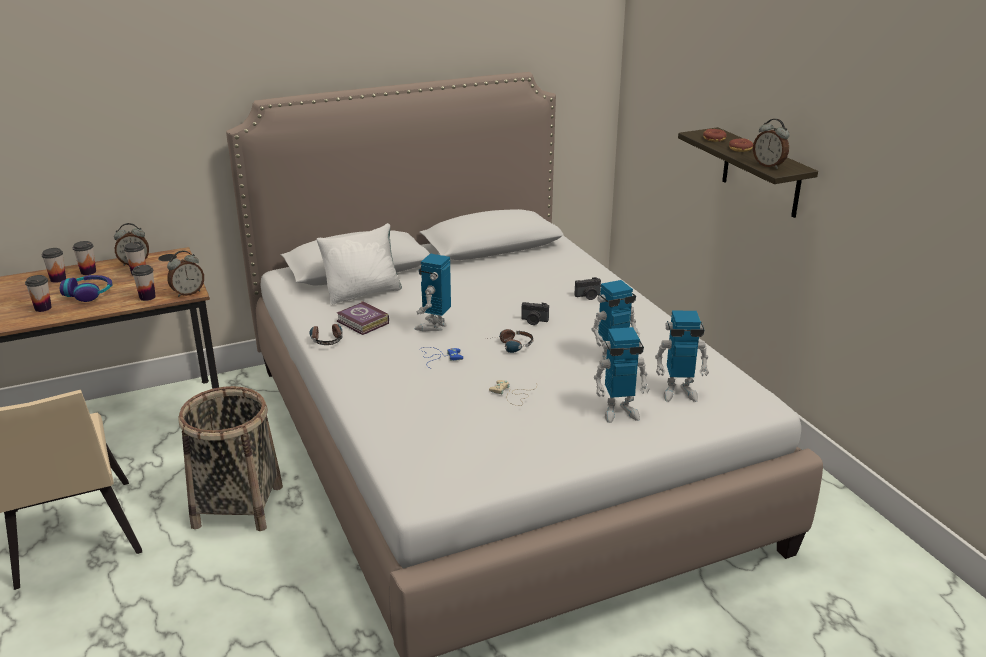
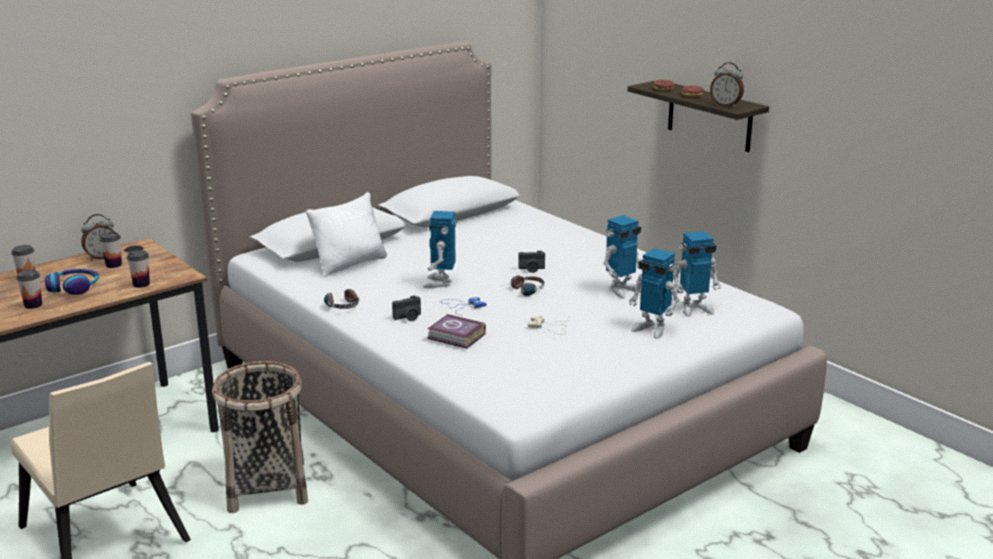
camera: 15 degrees left, 5 degrees down
(88, 272) = (56, 269): cup -> none
(188, 293) = (182, 276): alarm clock -> none
(363, 323) = (368, 288): book -> book (457, 337)
(588, 296) = (568, 245): camera -> camera (408, 317)
(619, 411) = (652, 329): toy robot -> toy robot turned 60 degrees clockwise

